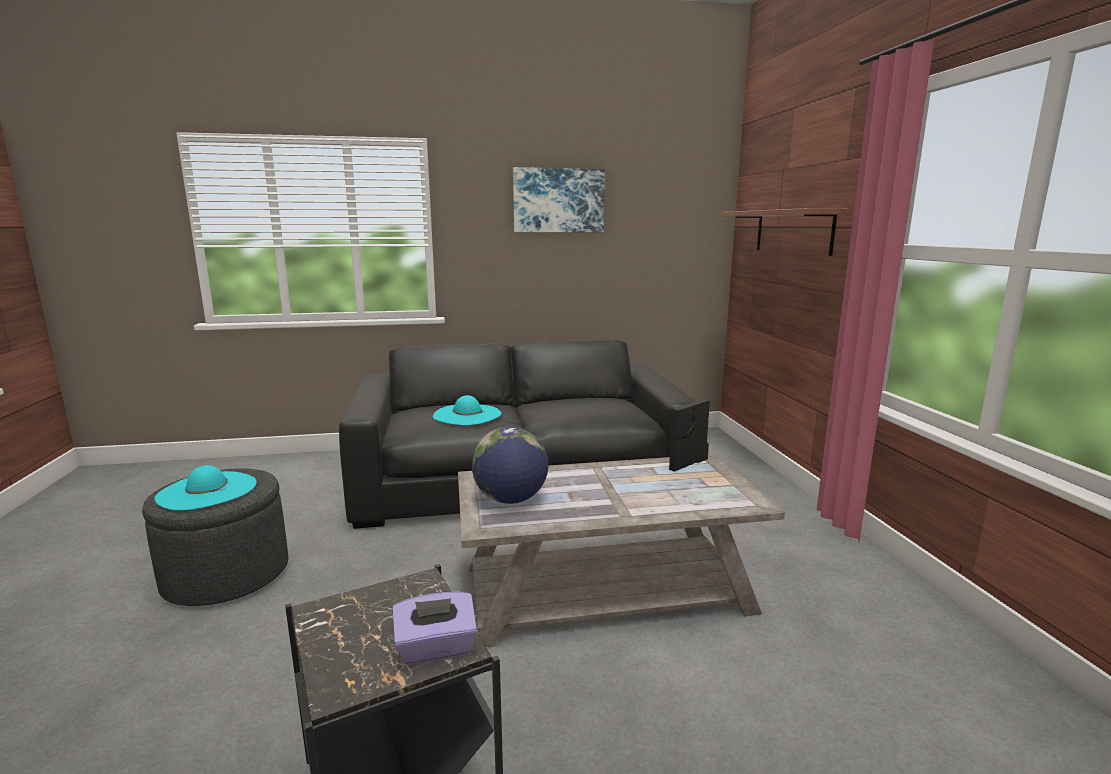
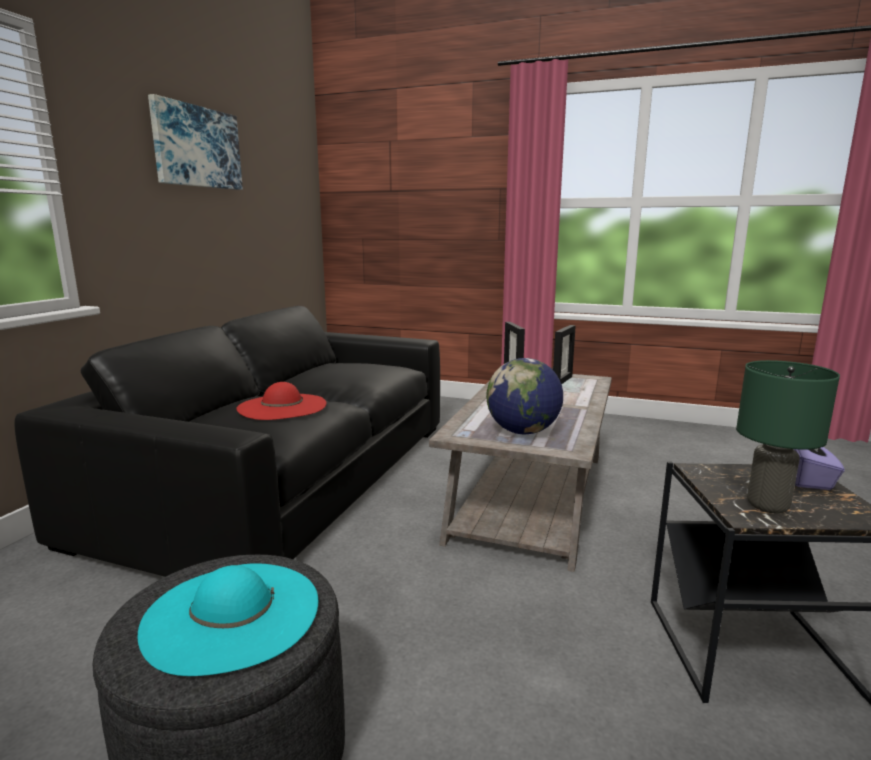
camera: 60 degrees left, 0 degrees up
(344, 624) = (770, 506): none -> green table lamp
(467, 414) = (282, 406): turquoise hat -> red hat
(711, 488) = (561, 381): none -> picture frame
(793, 231) = (416, 193): shelf -> none

